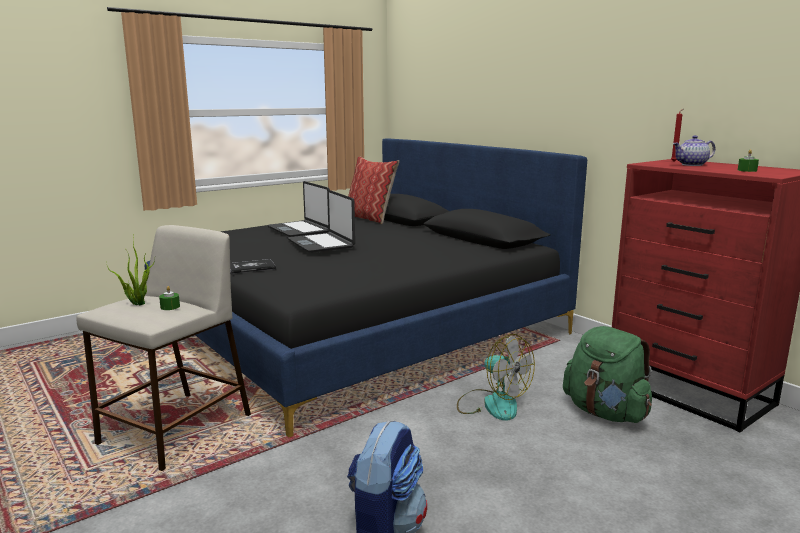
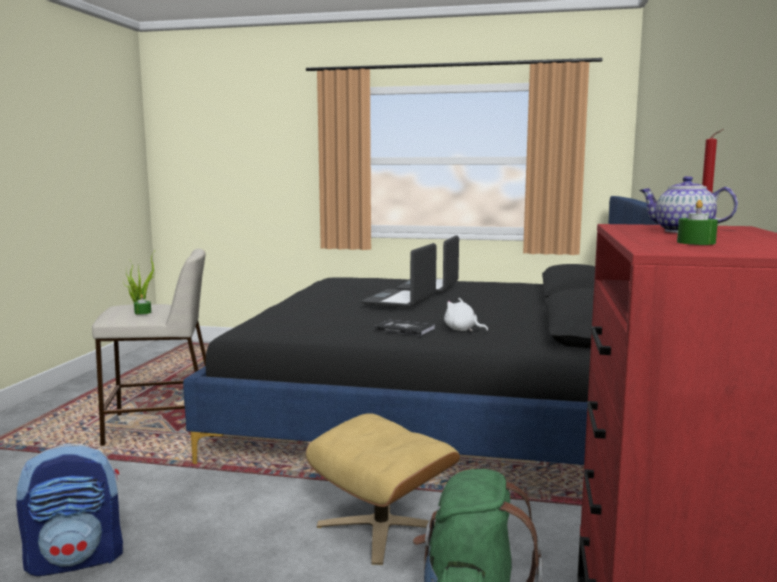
camera: 50 degrees right, 5 degrees down
(251, 267) = (293, 305): book -> book (404, 329)
(370, 218) = (539, 290): pillow -> none
(427, 254) = (462, 330): none -> white plush toy
(492, 404) = (382, 526): fan -> beige ottoman

